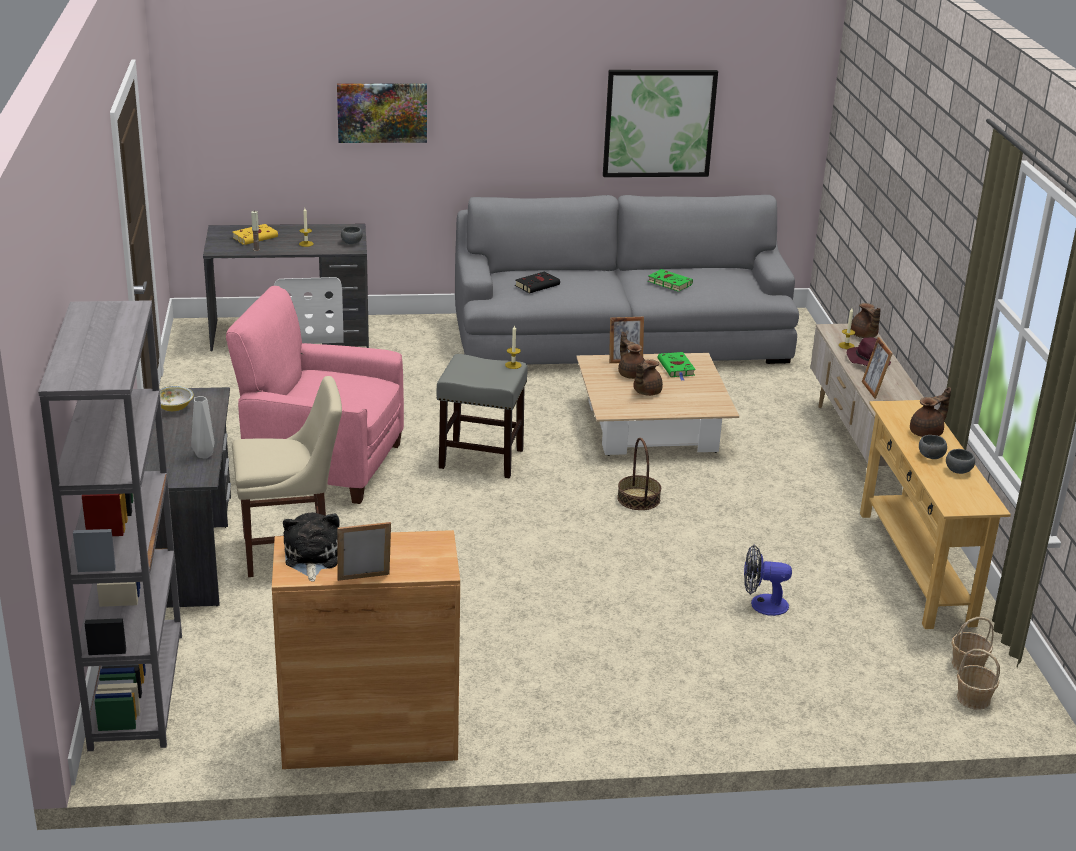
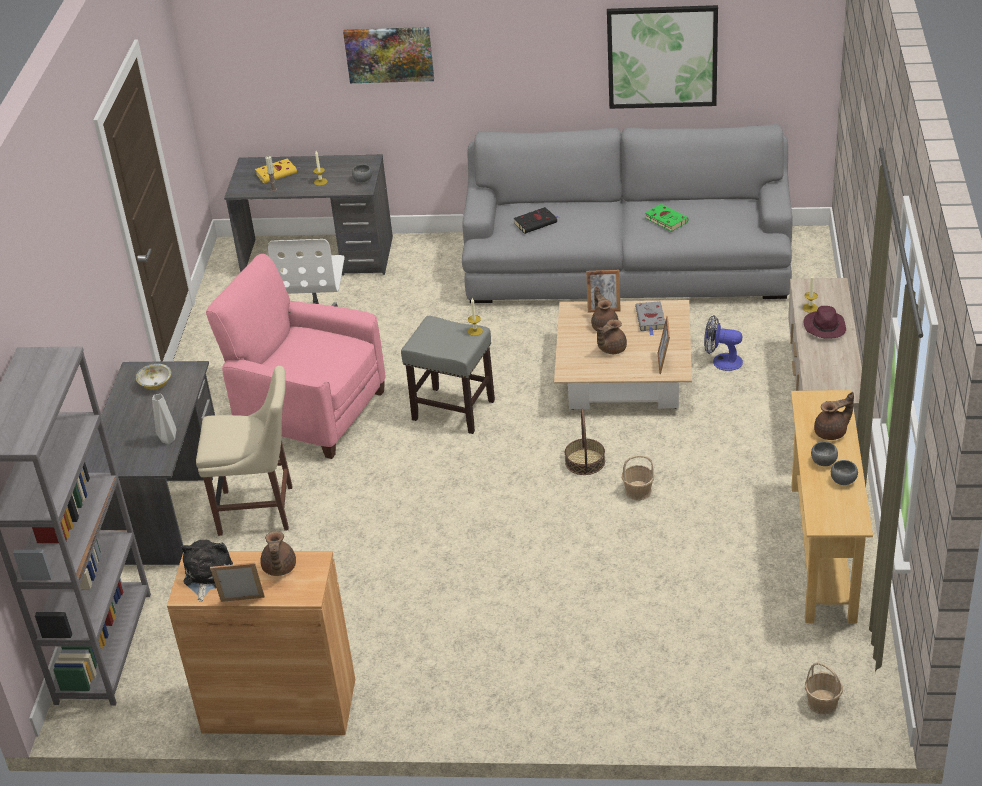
camera: 15 degrees right, 10 degrees up
(676, 368) = (651, 319): green book -> grey book
(762, 604) = (661, 587): fan -> fan (722, 361)
(863, 336) = (832, 295): brown teapot -> brown teapot (279, 568)
(873, 390) = (815, 366): picture frame -> picture frame (663, 363)
(967, 665) = (831, 665): basket -> basket (638, 491)

